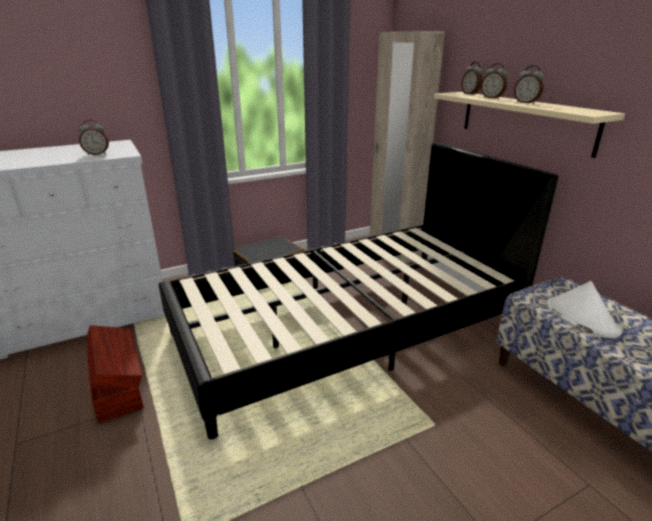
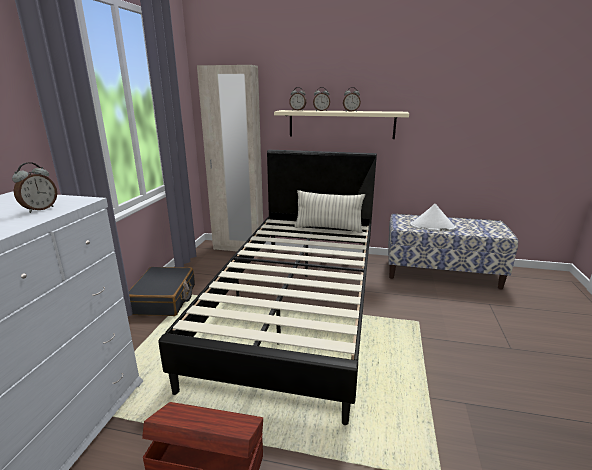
camera: 50 degrees left, 5 degrees down
(457, 262) = (328, 228): none -> pillow

